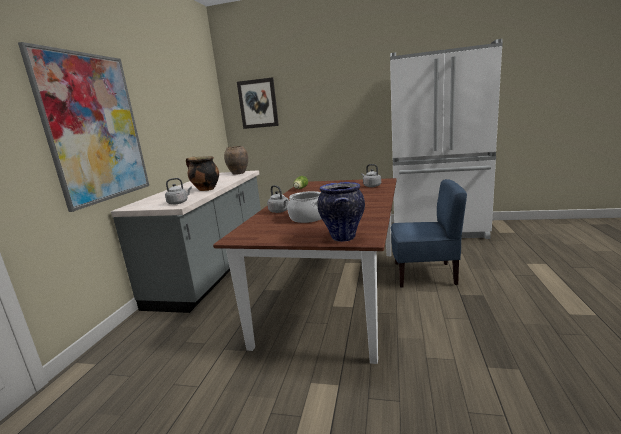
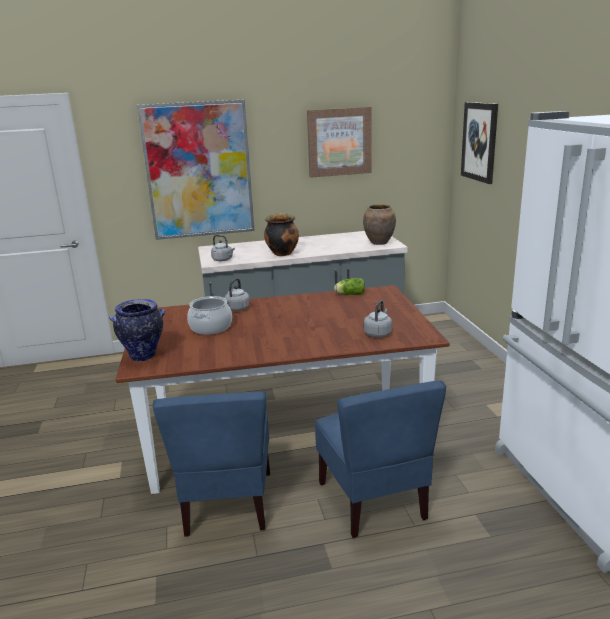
camera: 65 degrees right, 5 degrees up
(179, 106) = (339, 142): none -> picture
(407, 325) = (227, 503): none -> blue chair

